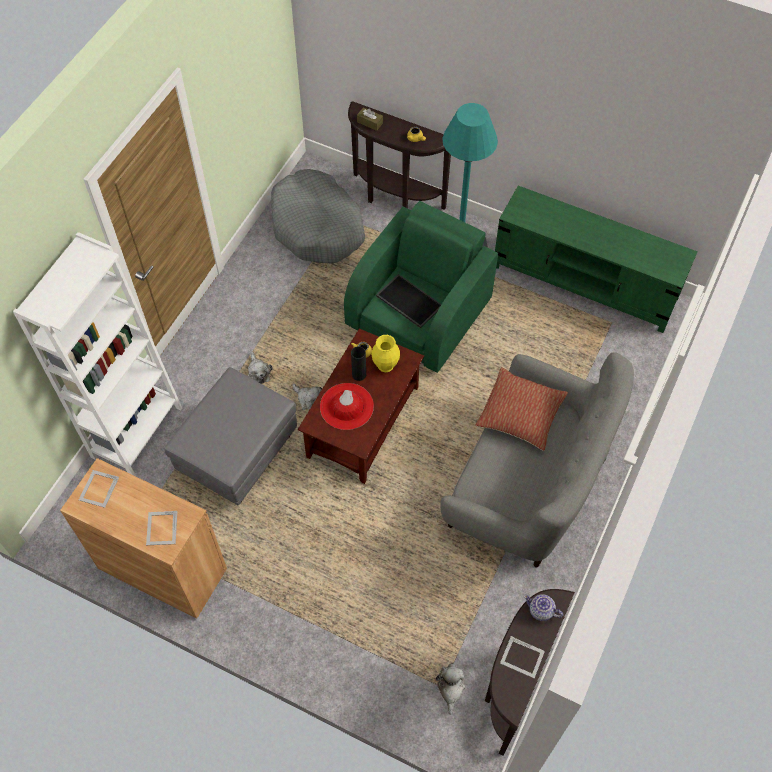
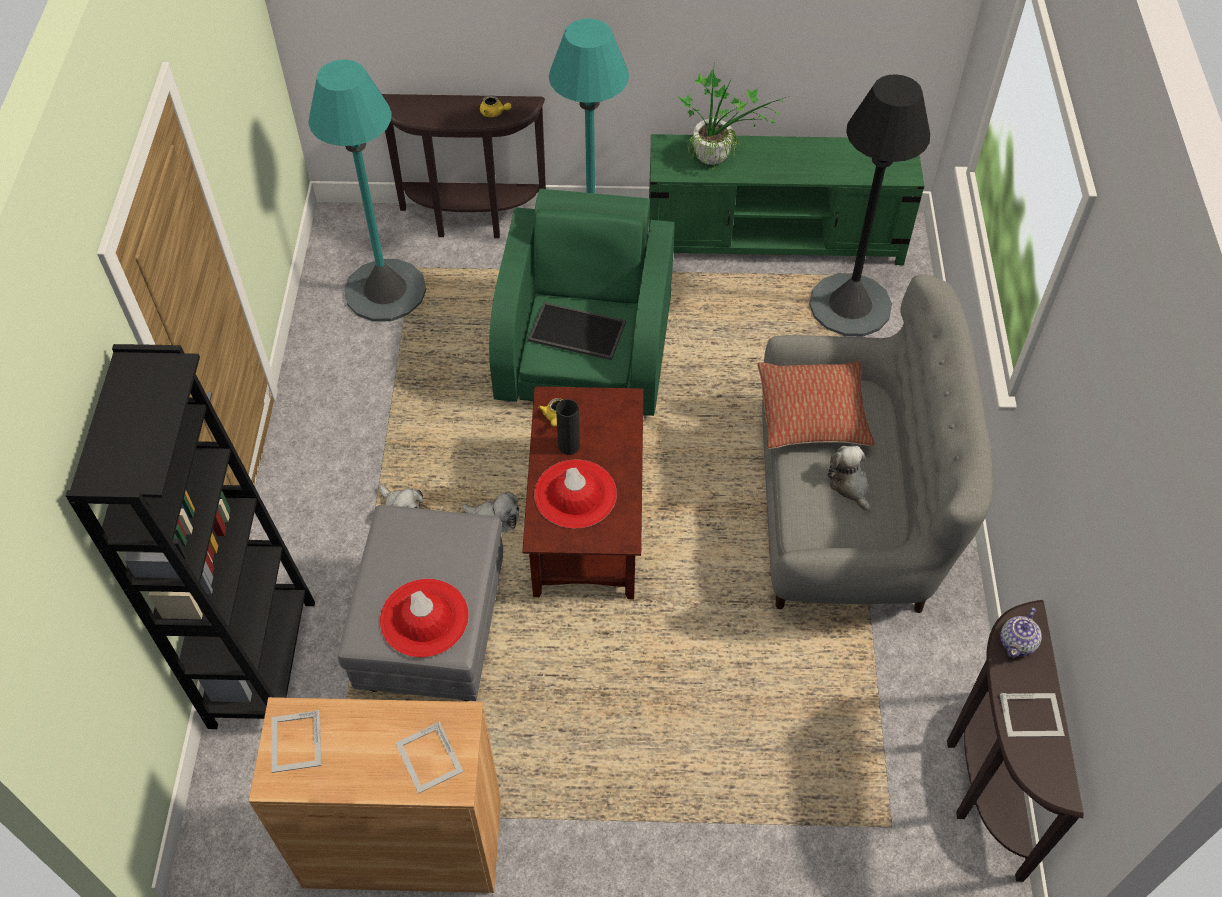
camera: 25 degrees left, 5 degrees down
(137, 432) = (262, 663): white bookcase -> black bookcase
(220, 446) = (424, 618): none -> red hat
(317, 227) = (385, 291): grey dog bed -> turquoise floor lamp
(370, 122) = (419, 112): brown tissue box -> none
(385, 365) = (597, 420): yellow vase -> none
(450, 689) = (904, 824): plush toy -> plush toy (849, 485)
(541, 611) = (1017, 642): teapot -> teapot turned 60 degrees counterclockwise
(553, 217) = (719, 157): none -> potted plant
(609, 347) = (850, 305): none -> black floor lamp

